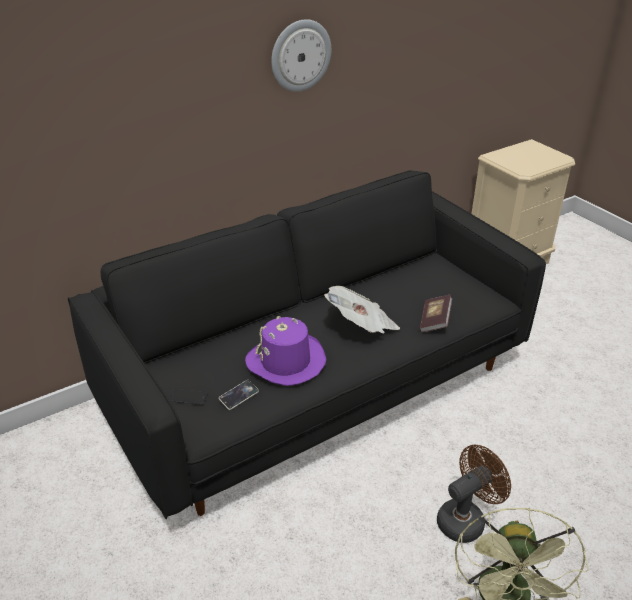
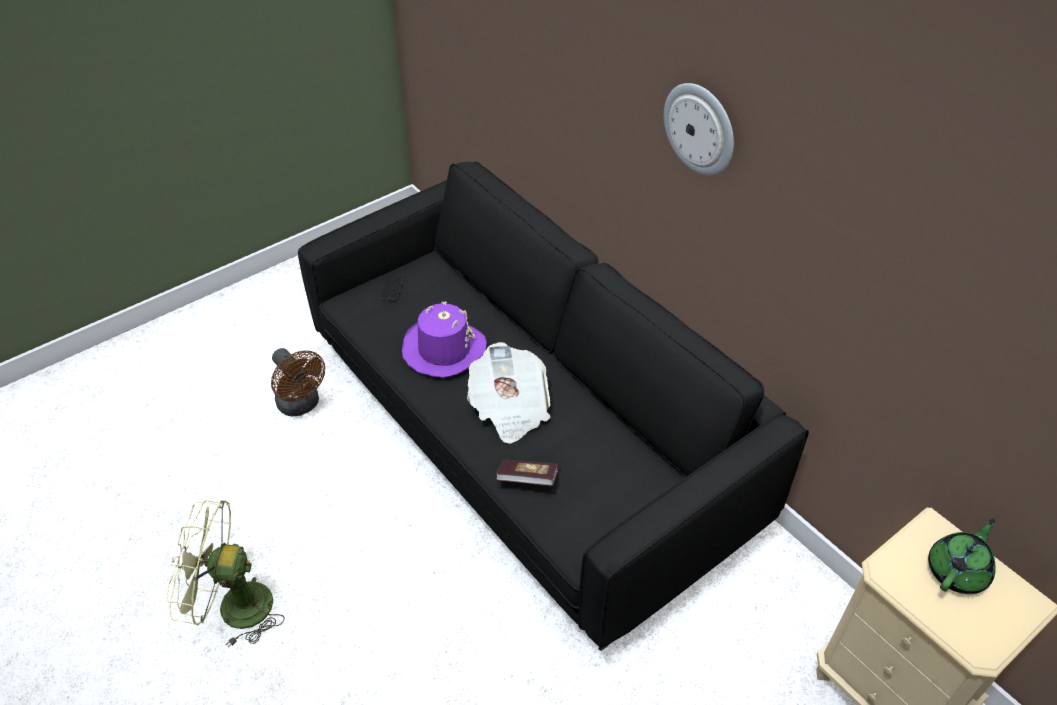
camera: 85 degrees right, 10 degrees up
(239, 396) = (391, 321): phone -> none
(466, 519) = (334, 578): brown fan -> brown fan (302, 405)
(519, 155) = (957, 571): none -> green teapot

